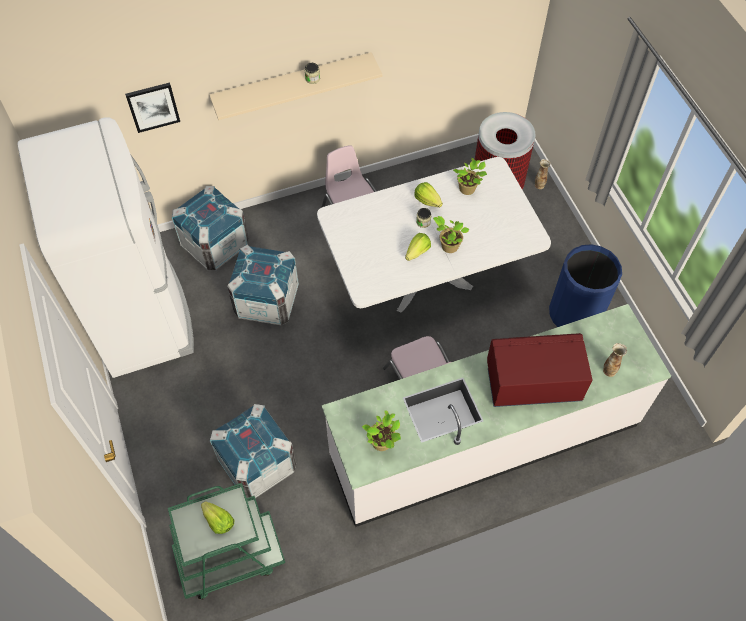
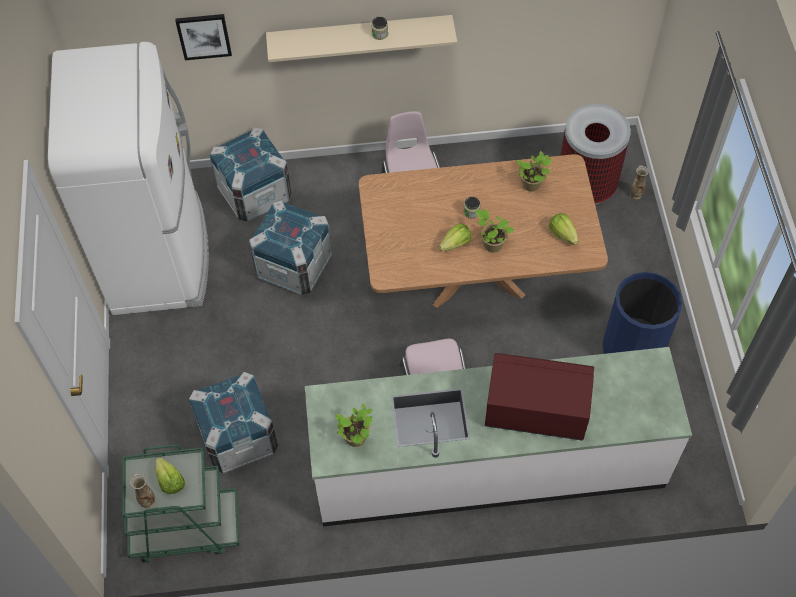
camera: 15 degrees right, 0 degrees up
(427, 201) = (483, 189): lettuce -> lettuce (563, 234)
(427, 280) = (475, 278): white dining table -> brown dining table
(609, 370) = (624, 414): vase -> vase (147, 501)

